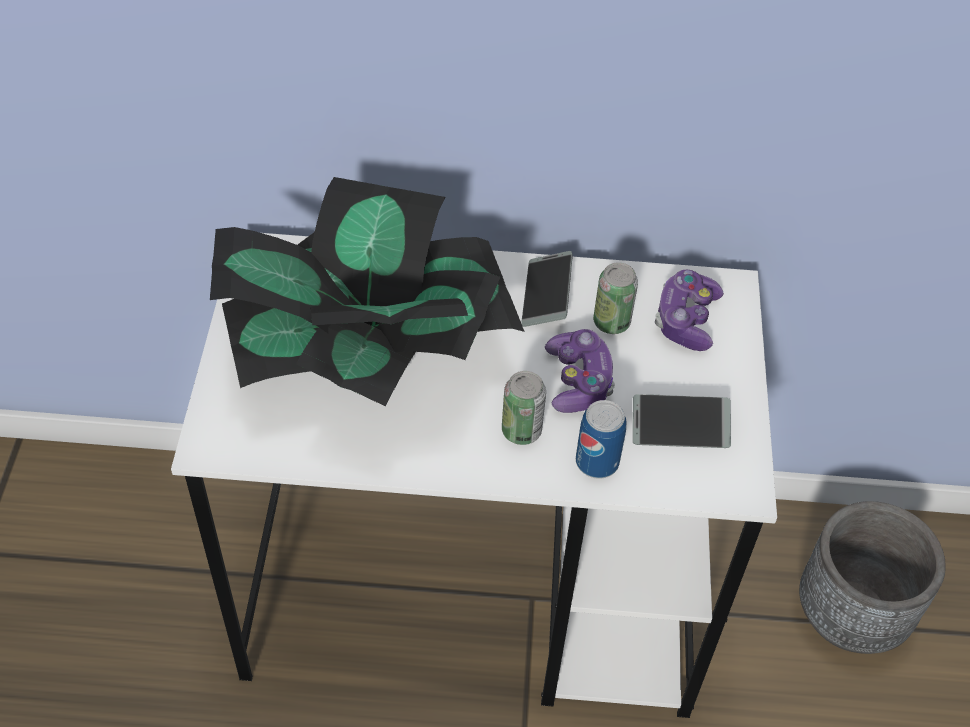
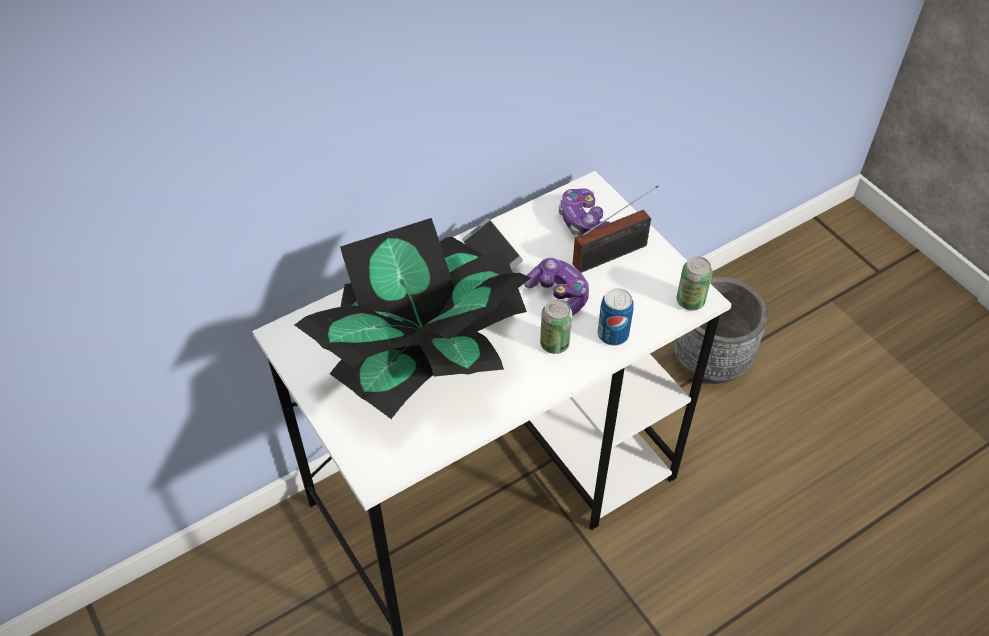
camera: 35 degrees left, 0 degrees up
(611, 322) = (544, 248): can -> can (690, 301)
(679, 428) = (638, 286): phone -> none
(687, 375) = (614, 254): none -> radio

